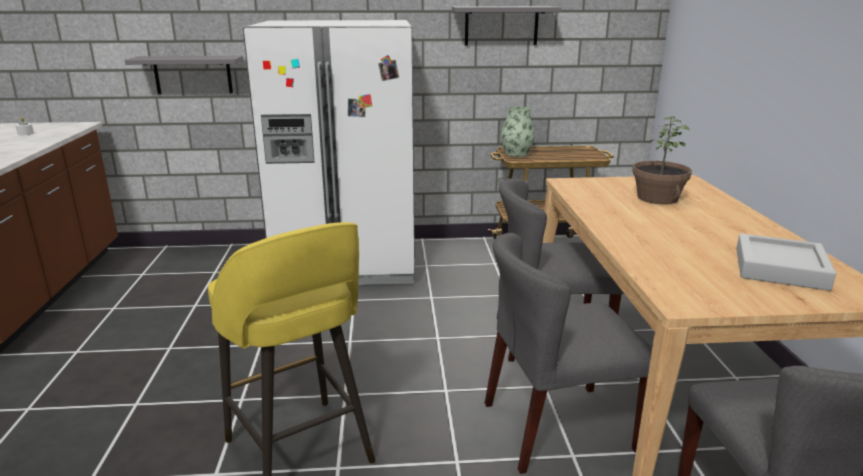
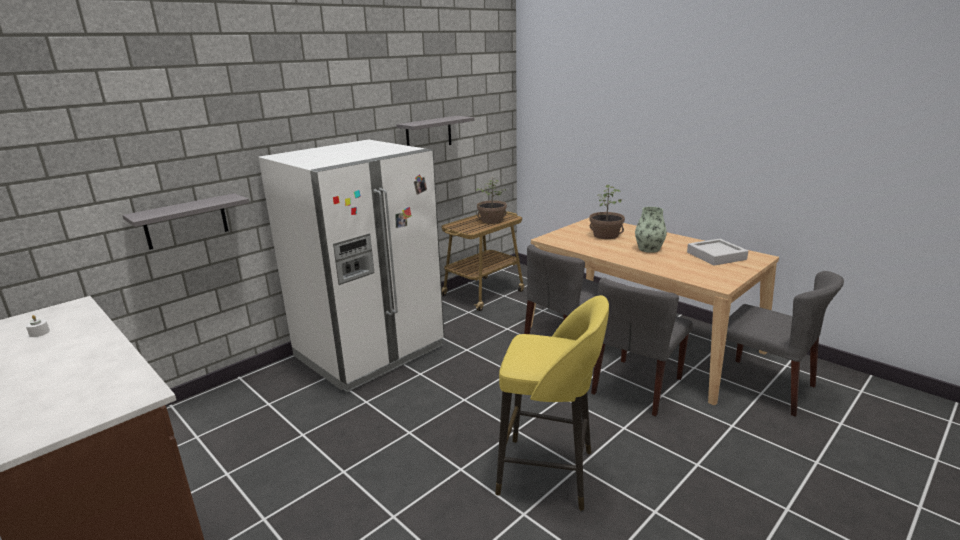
camera: 40 degrees left, 0 degrees up
(516, 154) = (463, 227): vase -> vase (649, 249)
(566, 155) = (492, 220): none -> potted plant

